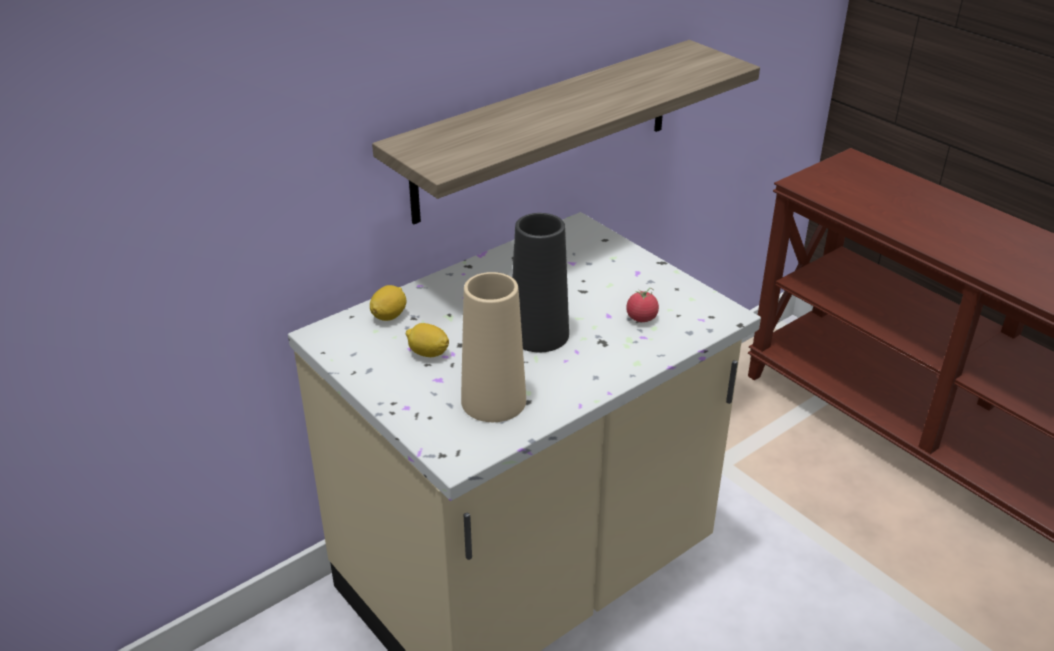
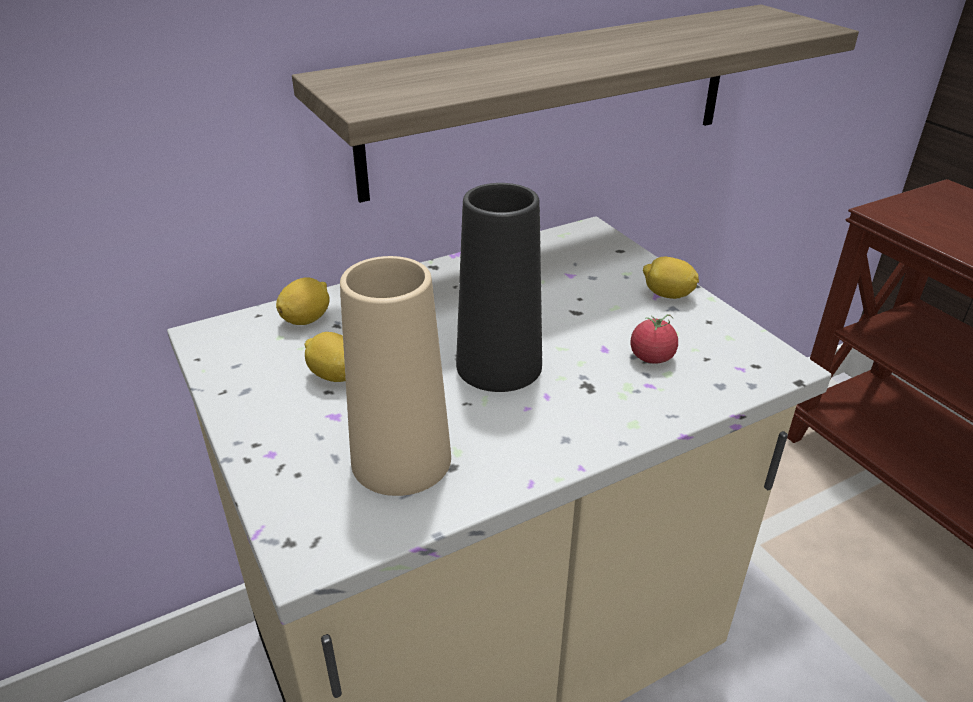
camera: 10 degrees right, 0 degrees up
(645, 272) = (667, 295): none -> lemon

